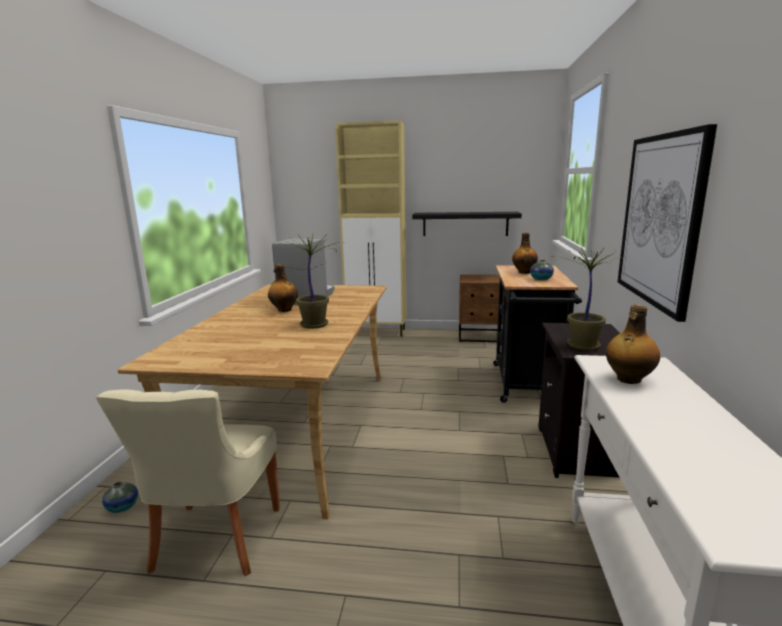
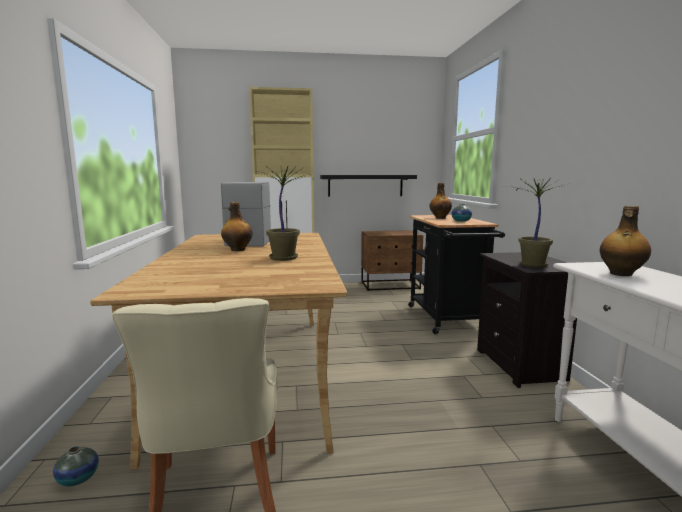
camera: 15 degrees left, 5 degrees down
(660, 220) = (593, 152): picture -> none

